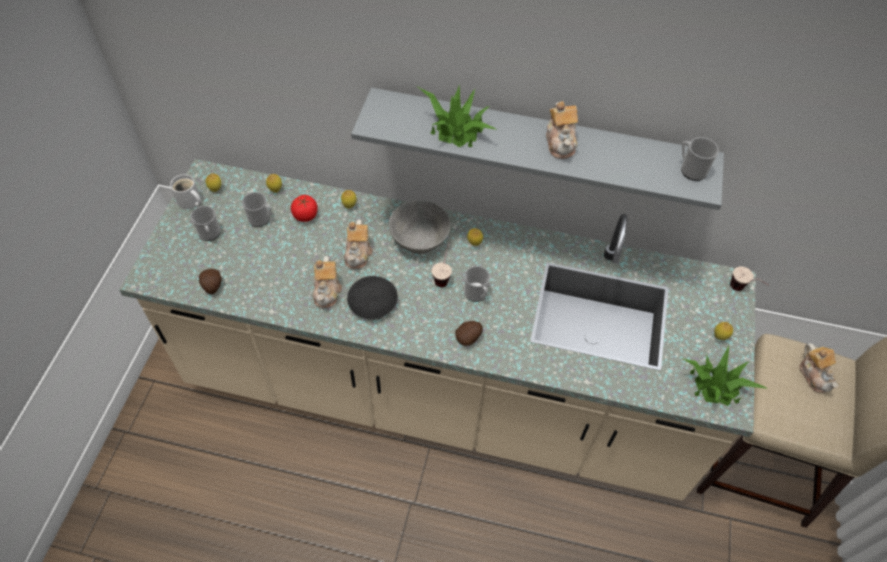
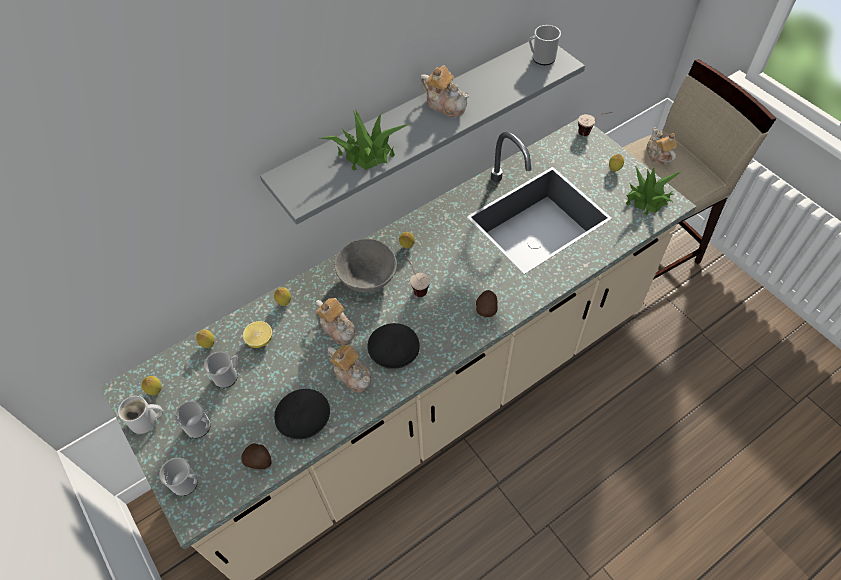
camera: 45 degrees left, 0 degrees up
(267, 286) = (302, 417): none -> black plate
(305, 215) = (260, 340): tomato -> lemon
(477, 294) = (454, 277): mug -> mug (188, 483)
(814, 375) = (658, 155): teapot -> teapot turned 135 degrees counterclockwise

